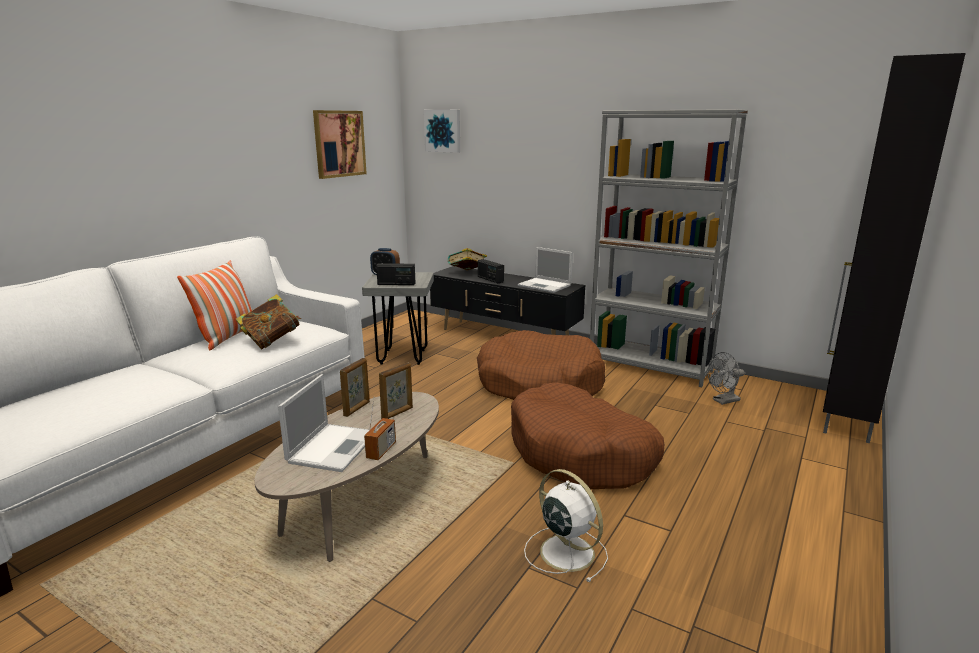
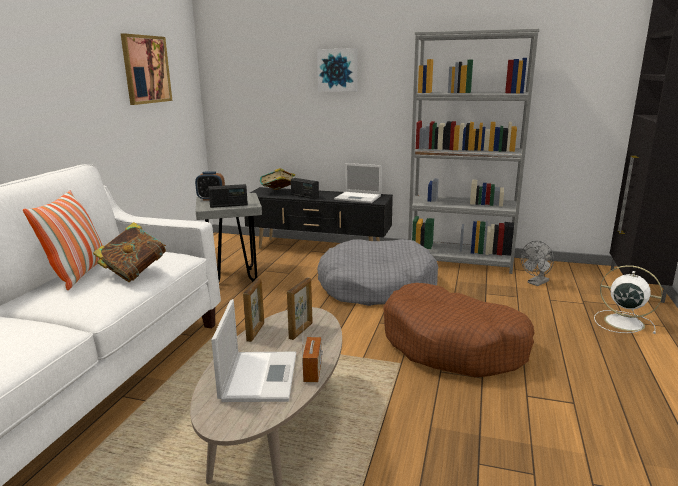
camera: 15 degrees left, 0 degrees up
(443, 131) = (243, 57): picture -> picture (338, 70)
(539, 383) = (376, 286): brown dog bed -> grey dog bed
(565, 551) = (500, 440): white fan -> white fan (622, 322)

